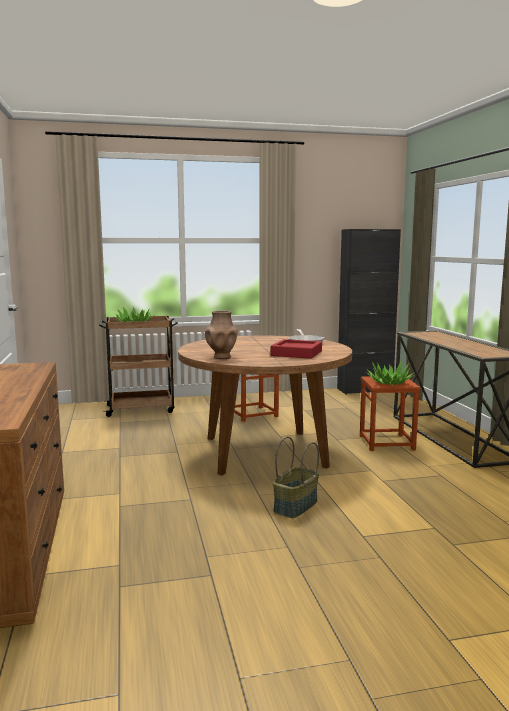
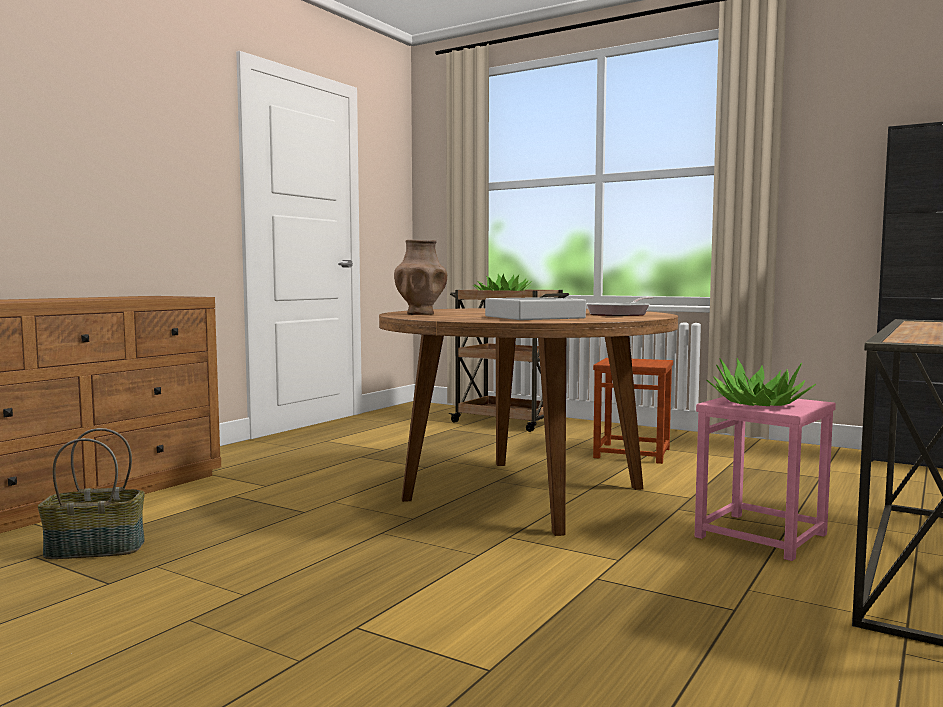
camera: 45 degrees right, 5 degrees down
(296, 353) = (534, 317): red tray -> grey tray
(296, 506) = (382, 560): basket -> basket (94, 550)
(387, 442) = (762, 536): brown stool -> pink stool

